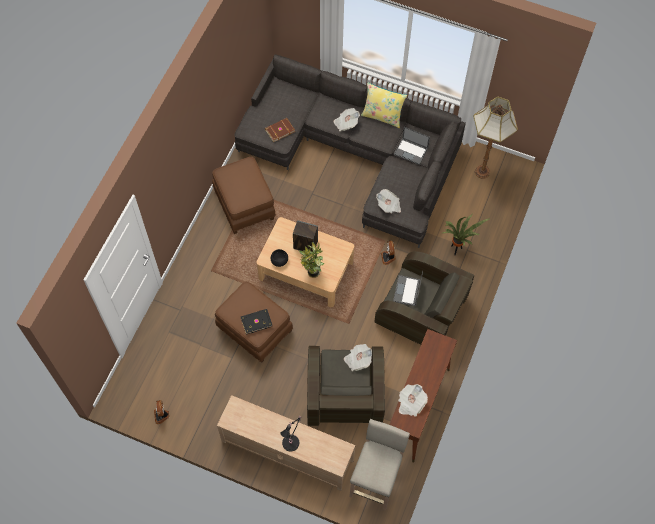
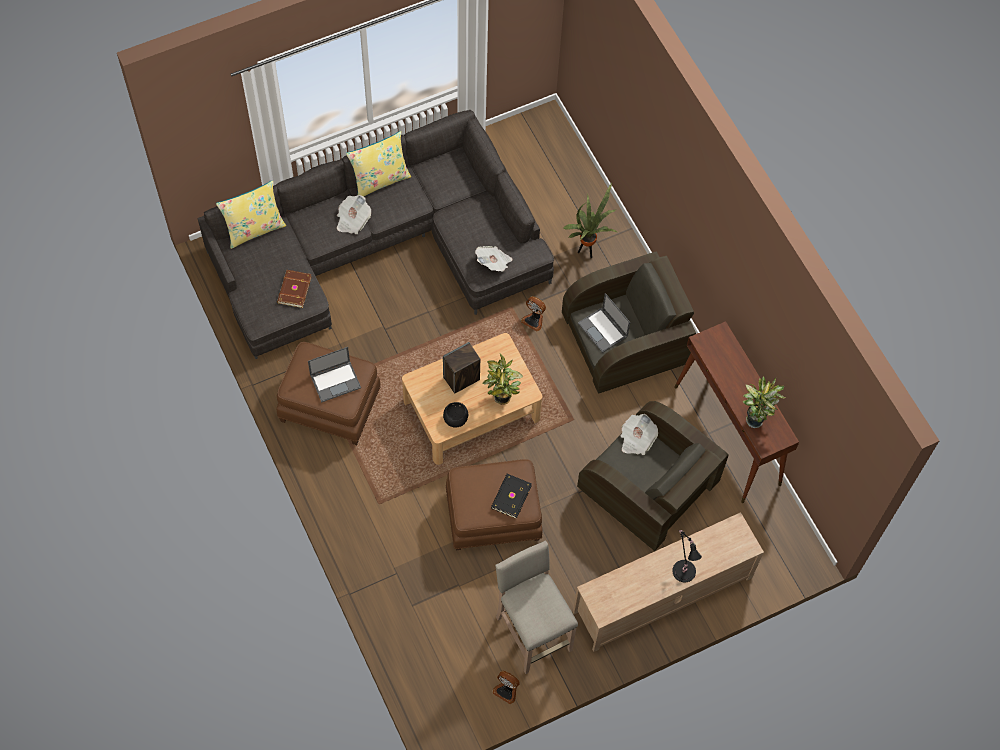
camera: 50 degrees left, 0 degrees up
(296, 86) = (254, 229): none -> yellow pillow
(376, 480) = (769, 535): beige stool -> beige stool (532, 632)
(410, 403) = (755, 418): newspaper -> potted plant
(411, 151) = (450, 189): laptop -> laptop (336, 381)
(482, 171) = (521, 152): floor lamp -> none

